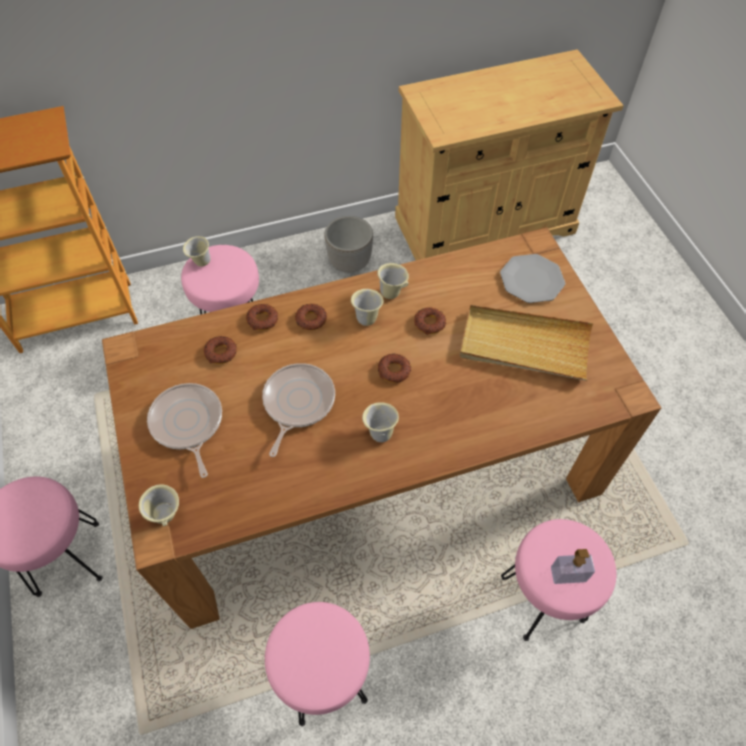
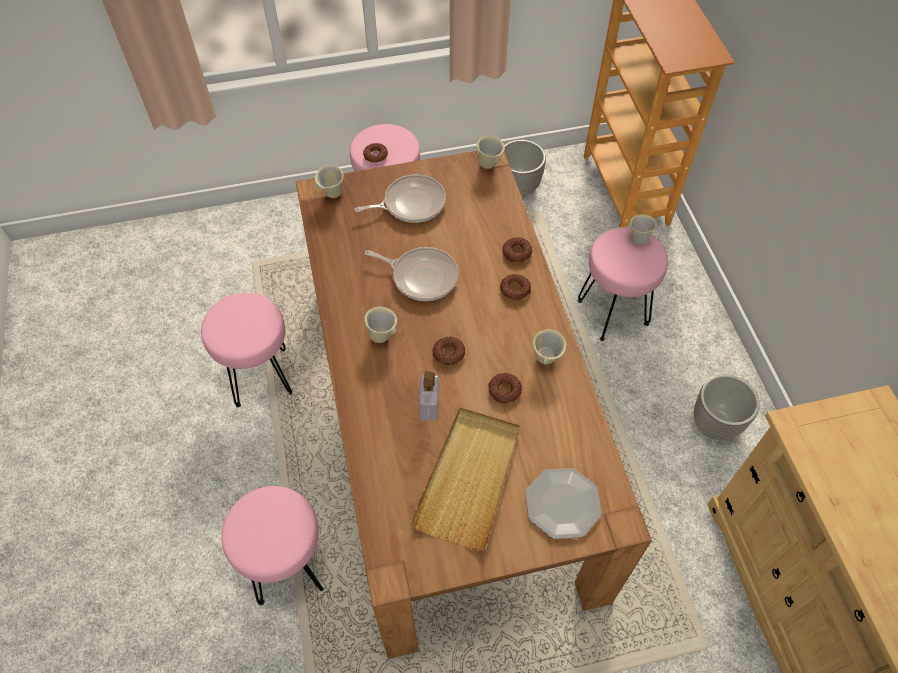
camera: 95 degrees right, 0 degrees up
(55, 414) = (519, 187): none -> planter
(221, 352) = (481, 223): donut -> donut (375, 155)
(367, 318) = (514, 335): beige mug -> beige mug (489, 165)
(568, 574) = (257, 525): soap dispenser -> soap dispenser (429, 406)

